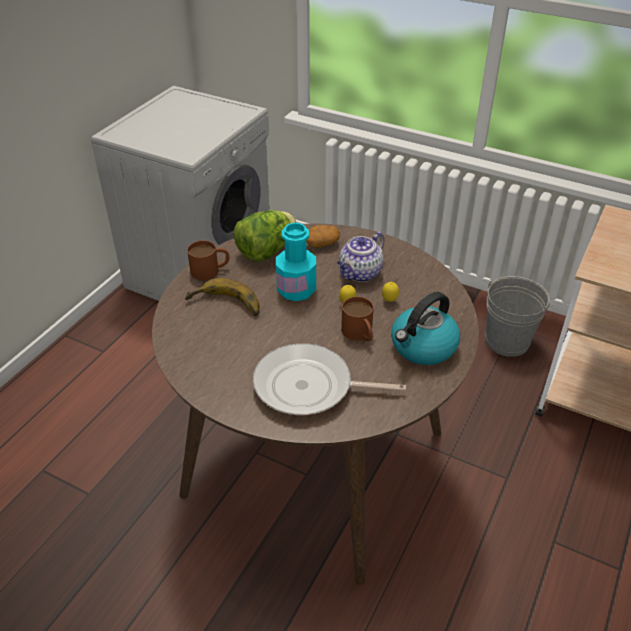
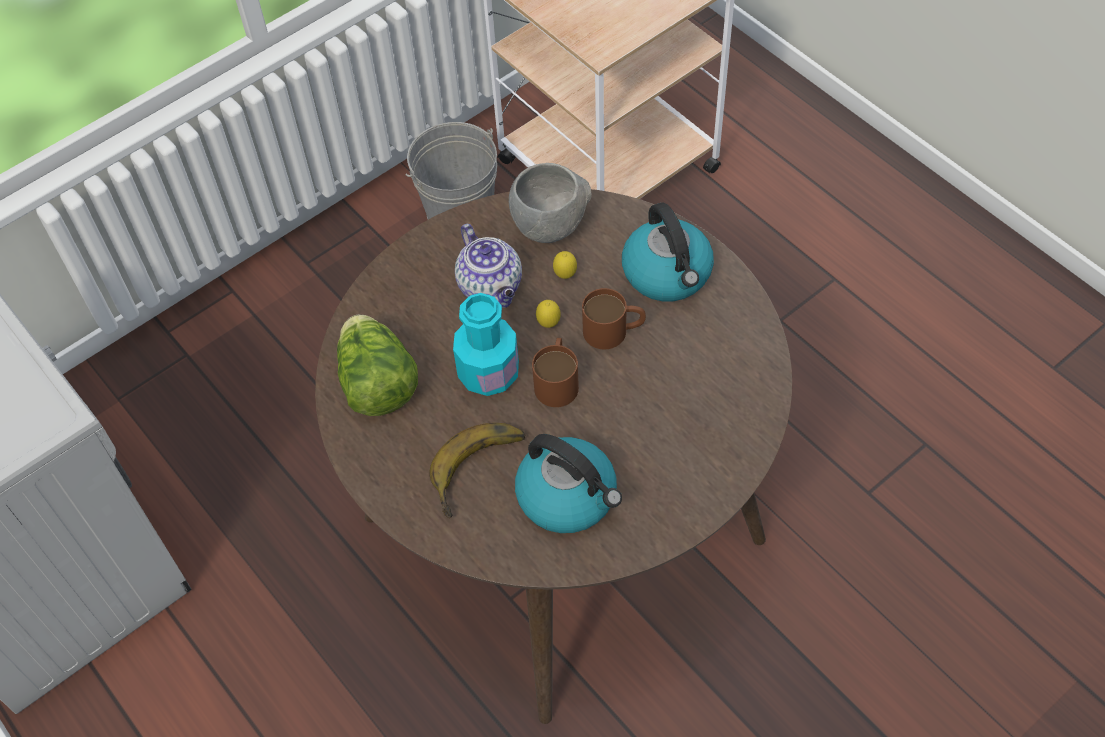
camera: 65 degrees left, 15 degrees up
(210, 270) = (385, 470): brown mug -> brown mug (557, 380)
(222, 347) = (568, 496): none -> kettle
(309, 387) = (688, 417): frying pan -> none
(322, 243) = (397, 308): potato -> none
(423, 285) = (550, 228): none -> grey bowl

